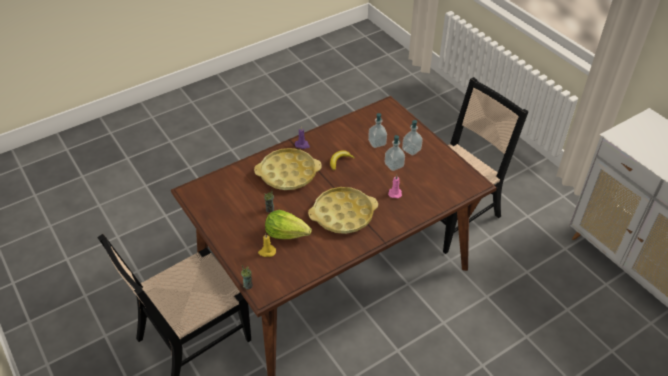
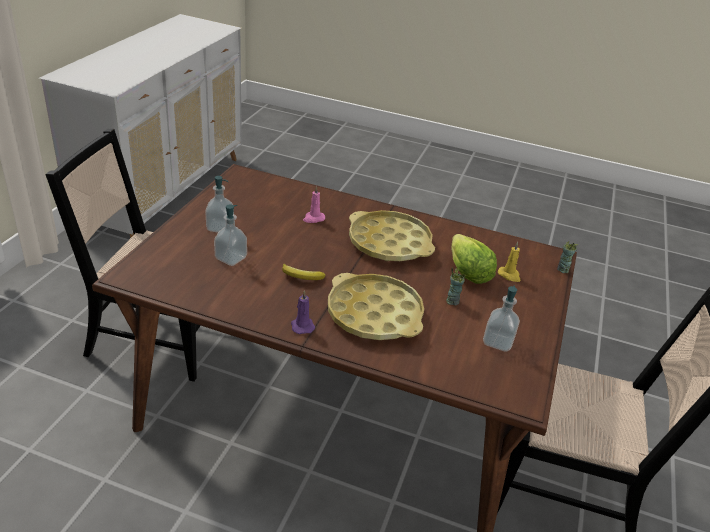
camera: 130 degrees left, 10 degrees down
(394, 165) = (264, 232): soap dispenser -> soap dispenser (497, 342)

